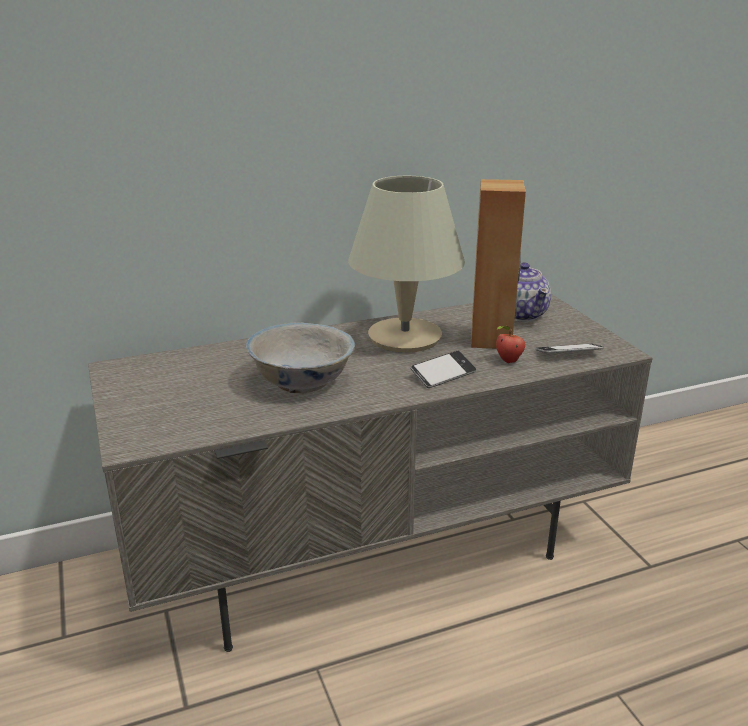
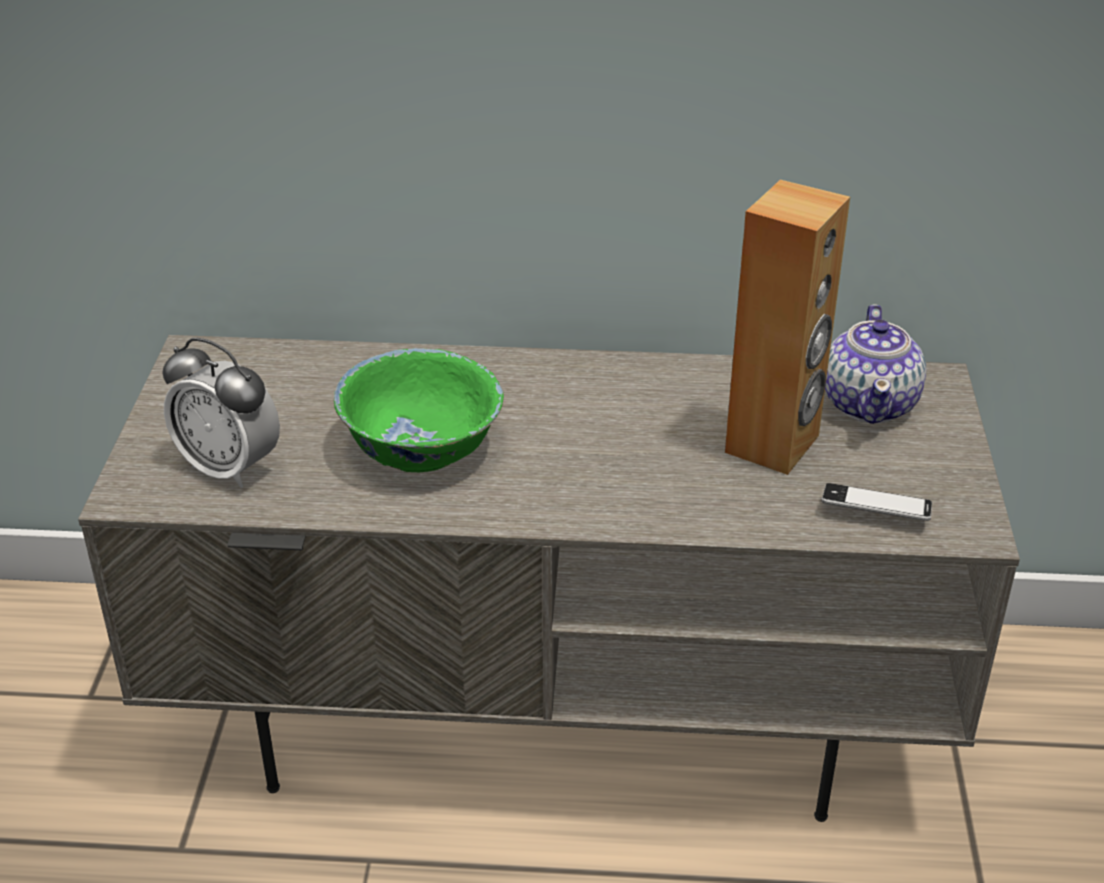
camera: 25 degrees right, 10 degrees up
(188, 416) = (229, 468): none -> alarm clock
(301, 381) = (420, 447): white bowl -> green bowl
(404, 337) = (637, 402): beige table lamp -> none
(443, 374) = (635, 494): phone -> none
(508, 361) = (761, 497): apple -> none

